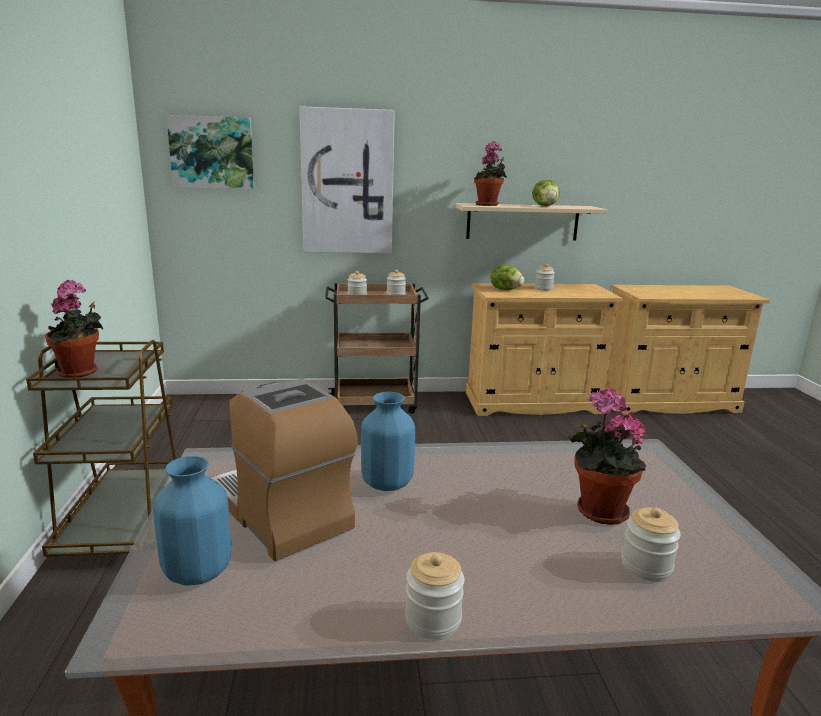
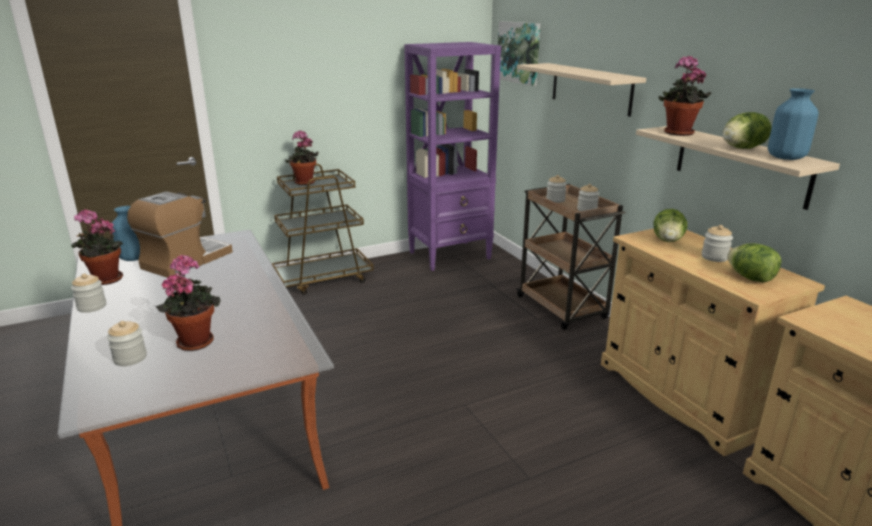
camera: 70 degrees right, 5 degrees up
(188, 422) = (450, 255): none -> purple bookcase
(300, 609) = (104, 280): none -> potted plant
(347, 182) = (590, 88): picture -> beige shelf
(388, 483) = (220, 278): blue vase -> blue vase (786, 158)
(581, 290) = (750, 278): none -> lettuce

